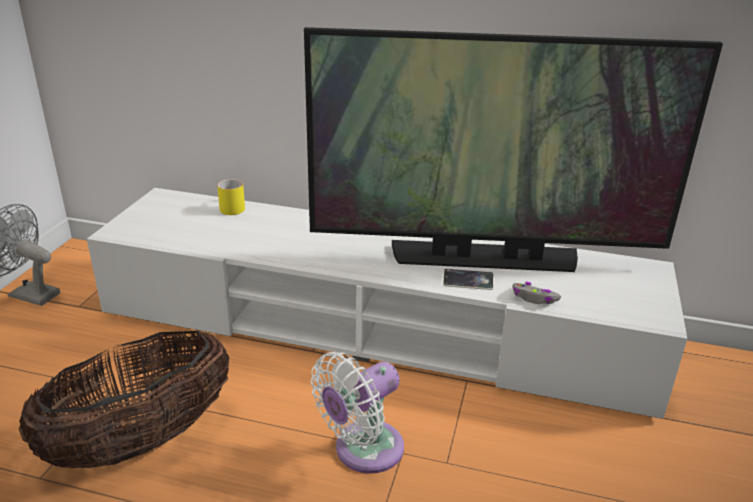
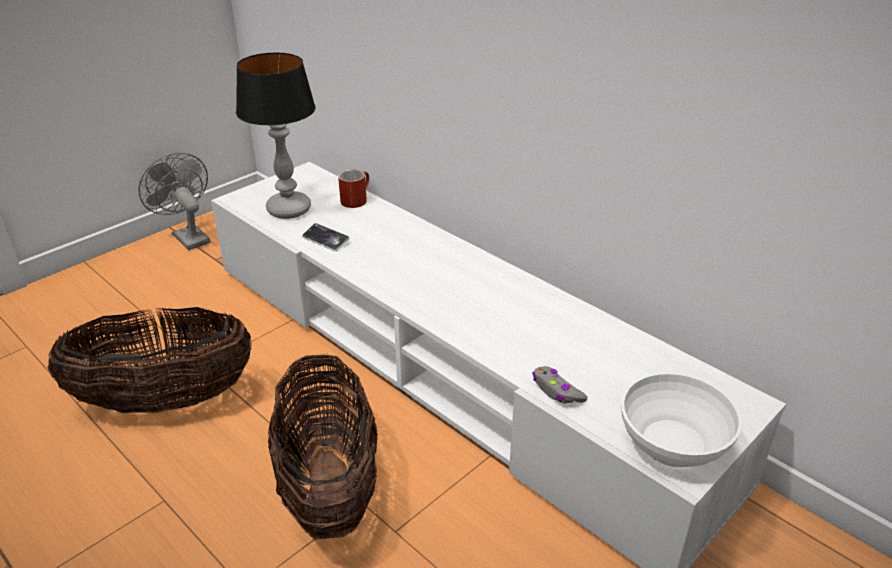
camera: 30 degrees right, 5 degrees up
(177, 228) = (288, 209): none -> table lamp
(233, 207) = (356, 199): yellow mug -> red mug
(363, 451) = (329, 485): white fan -> basket
(468, 282) = (503, 348): phone -> phone (325, 240)
(484, 258) = (550, 326): television -> none
(637, 306) = (672, 442): none -> white bowl

